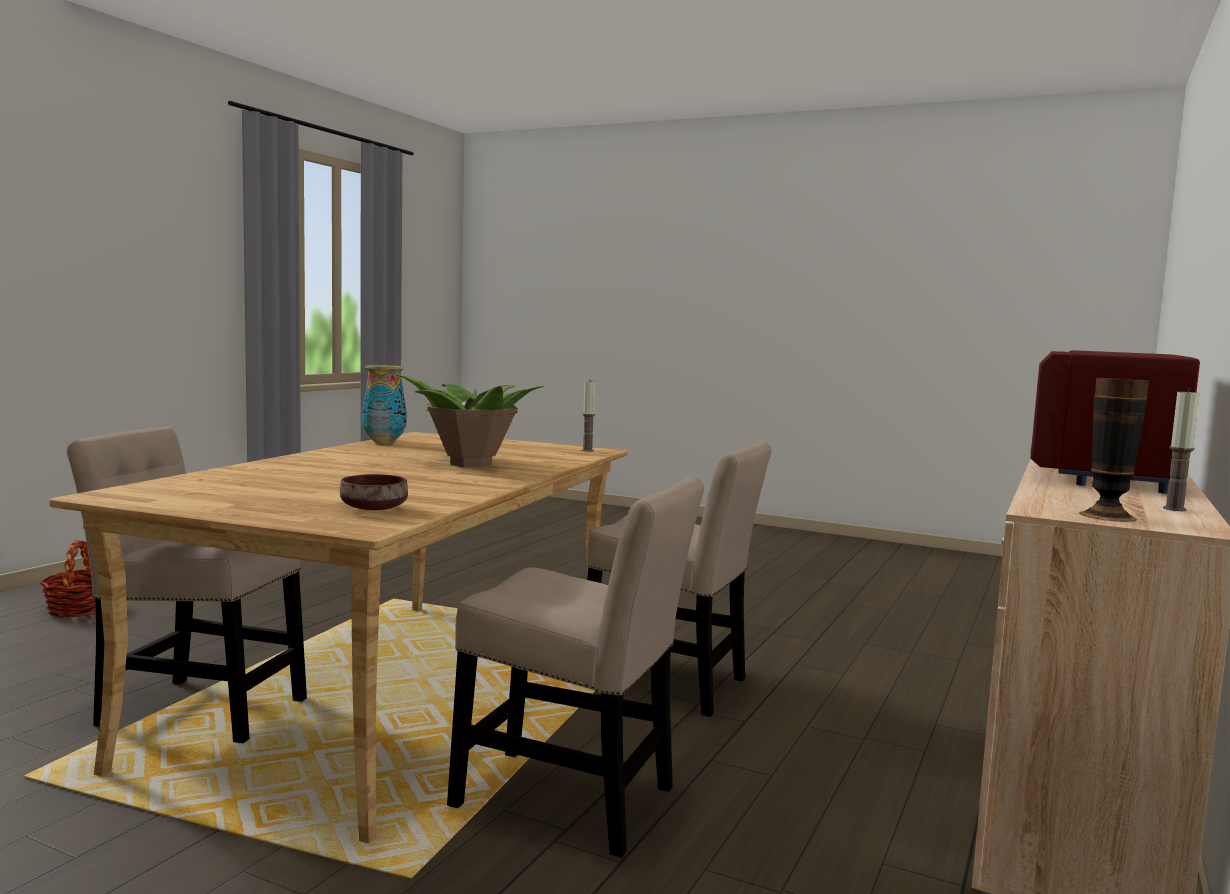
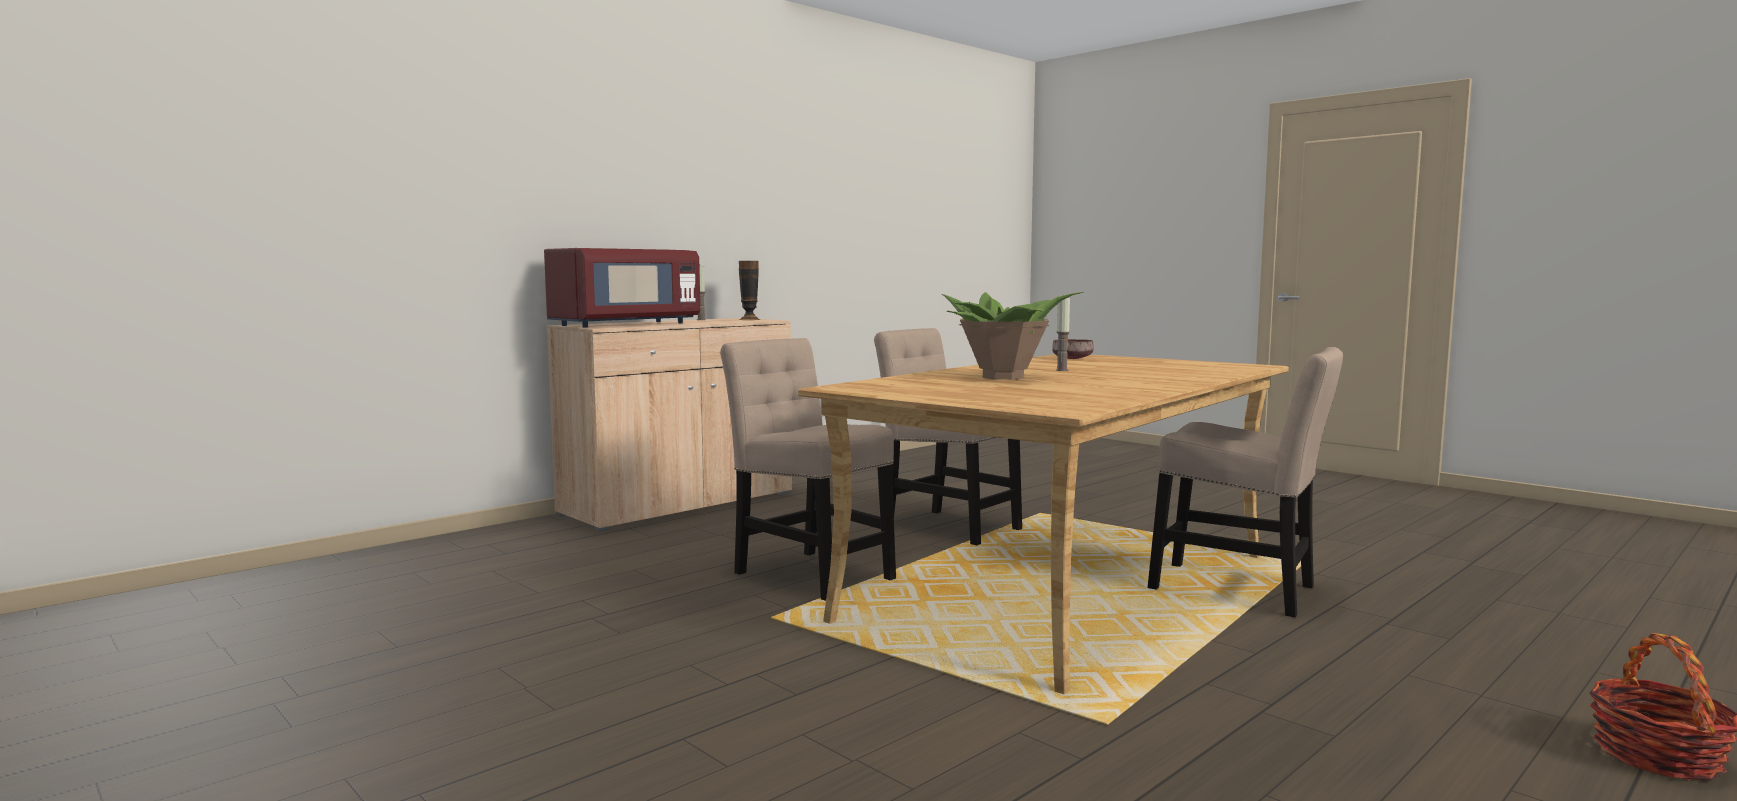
camera: 160 degrees left, 0 degrees up
(384, 442) = (1110, 398): vase -> none
(587, 450) = (853, 387): candle -> candle (1062, 370)

